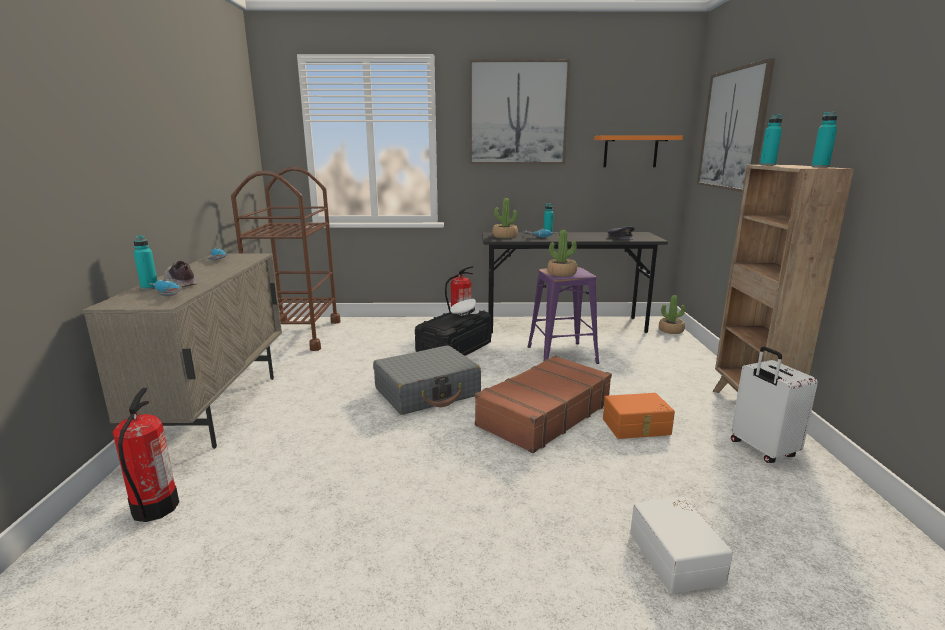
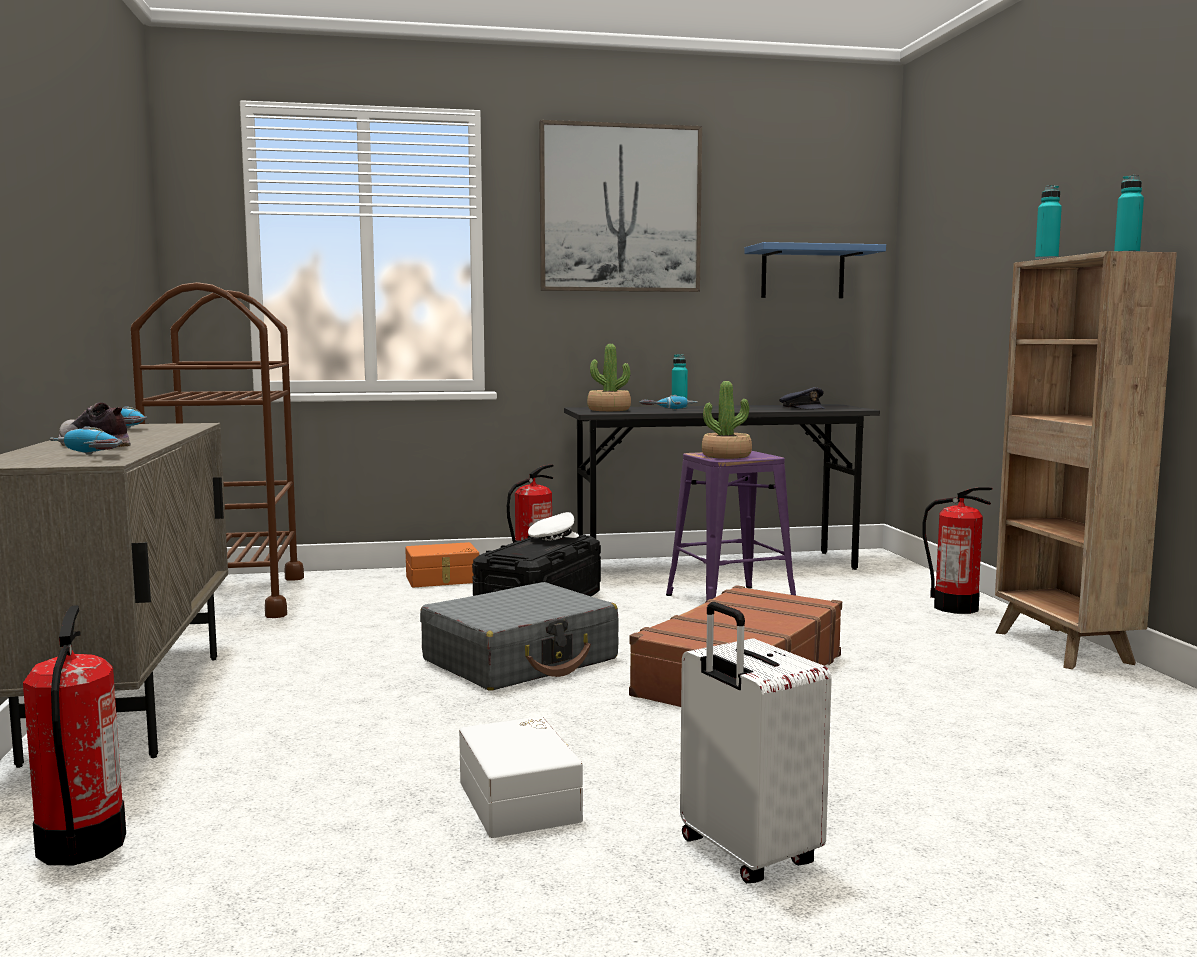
camera: 10 degrees left, 10 degrees down
(149, 287) = (42, 450): turquoise bottle -> none
(630, 151) = (802, 273): orange shelf -> blue shelf
(637, 427) = (899, 681): orange storage box -> orange storage box (443, 580)
(671, 330) = (893, 565): potted plant -> none
(677, 556) = (1040, 824): white storage box -> white storage box (522, 800)
(695, 368) = (955, 607): none -> fire extinguisher
(733, 129) = (968, 229): picture -> none
(761, 450) = (1103, 695): white suitcase -> white suitcase (745, 854)

